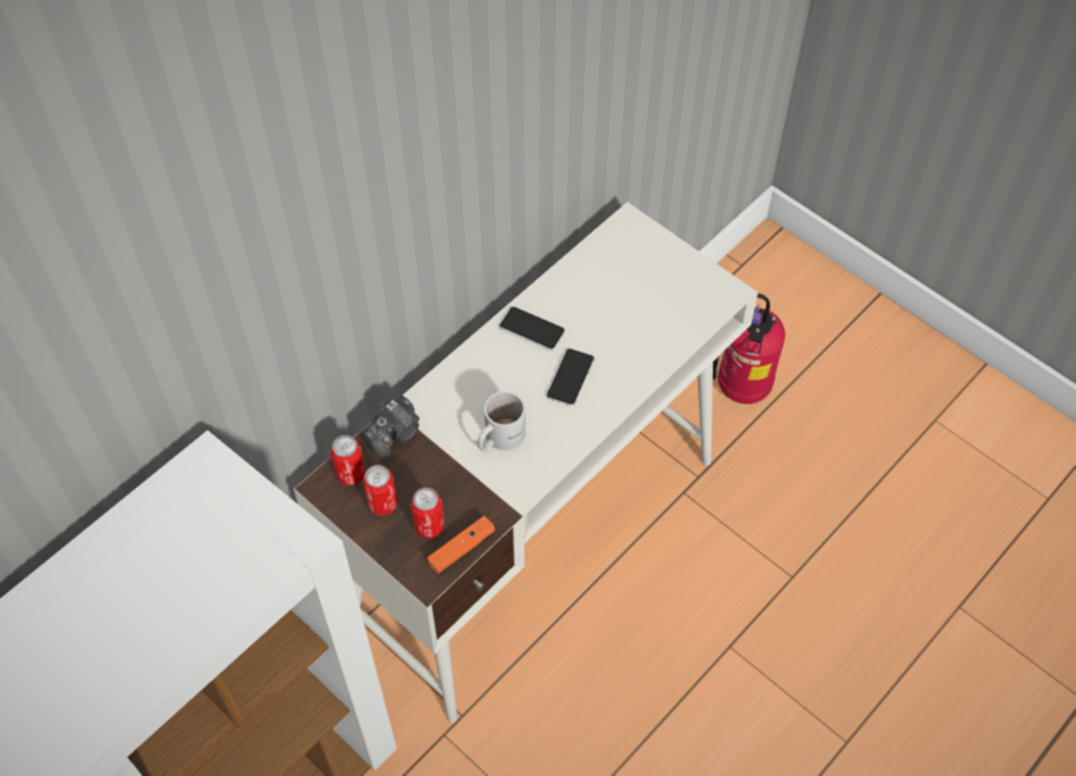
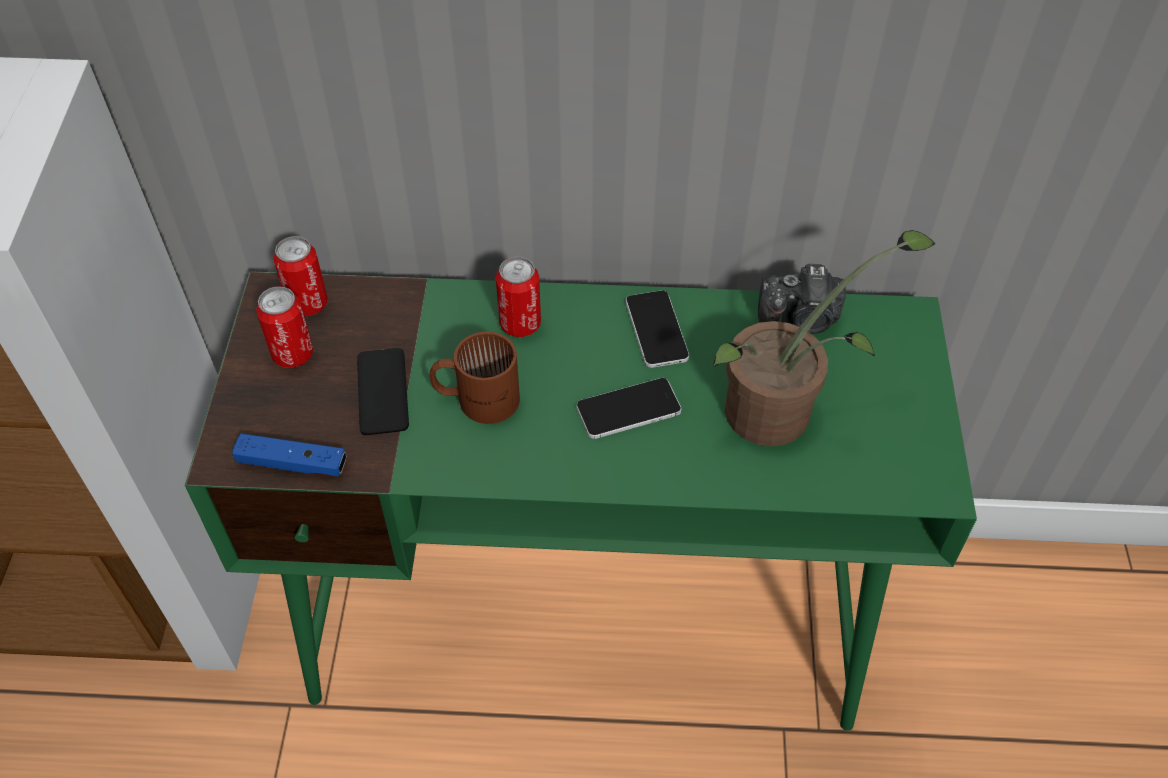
camera: 50 degrees right, 5 degrees down
(395, 434) = (393, 305): camera -> camera (801, 319)
(429, 526) = (298, 414): can -> can (520, 324)
(452, 477) = (382, 392): none -> phone
(461, 548) = (292, 463): orange game controller -> blue game controller
(498, 437) = (477, 397): white mug -> brown mug
(537, 539) = (587, 624): white desk -> green desk
(632, 317) = (781, 411): none -> potted plant
(740, 390) = (974, 690): fire extinguisher -> none

